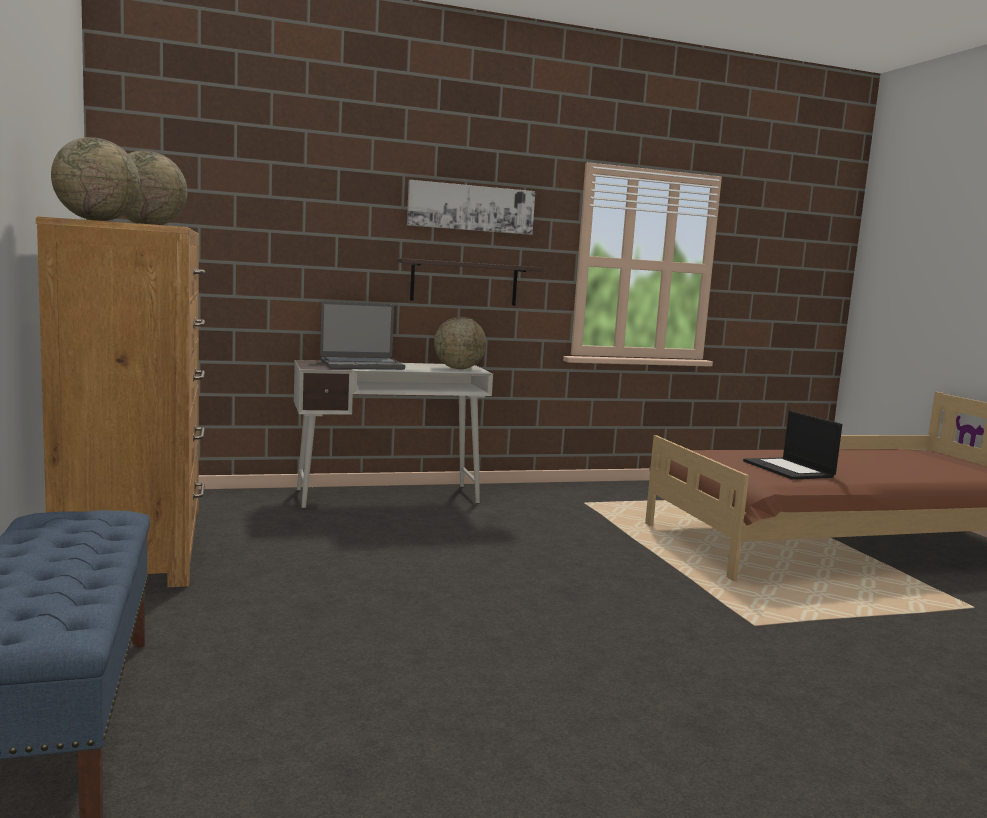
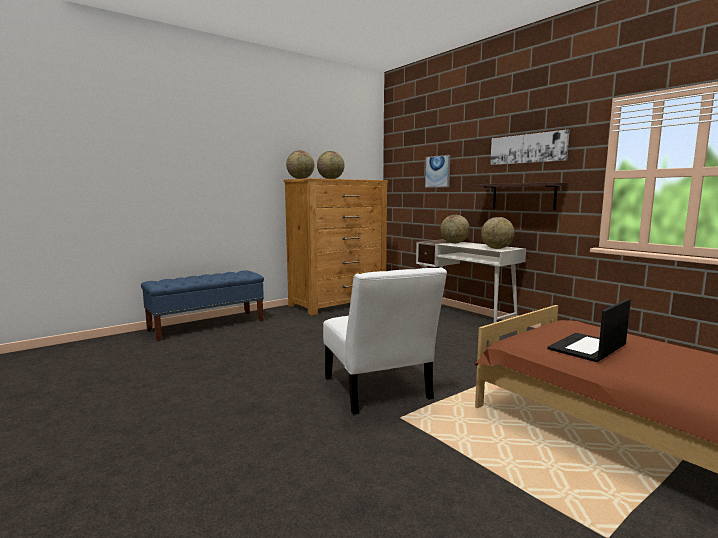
camera: 70 degrees right, 0 degrees up
(277, 222) = (438, 171): none -> picture
(361, 365) = (454, 243): laptop -> globe
(664, 618) = (378, 391): none -> white chair

